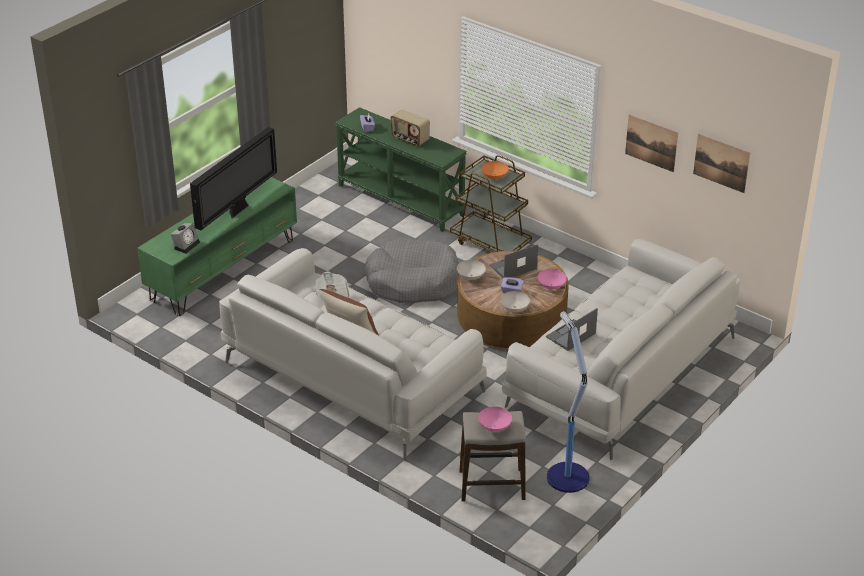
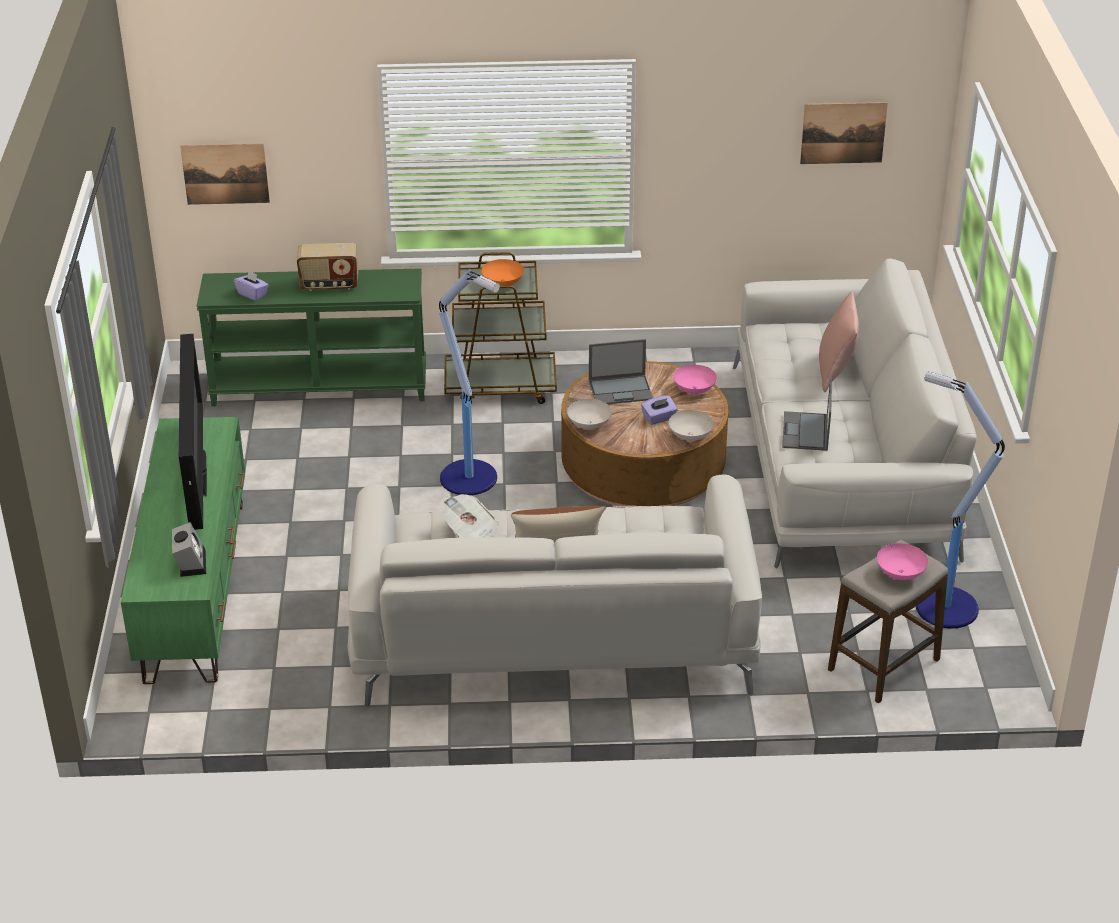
camera: 40 degrees left, 0 degrees up
(413, 282) = (470, 478): grey dog bed -> floor lamp
(513, 267) = (621, 390): laptop -> laptop turned 120 degrees counterclockwise
(636, 313) = (836, 371): none -> pink pillow
(651, 143) = (729, 144): picture -> picture (225, 173)

